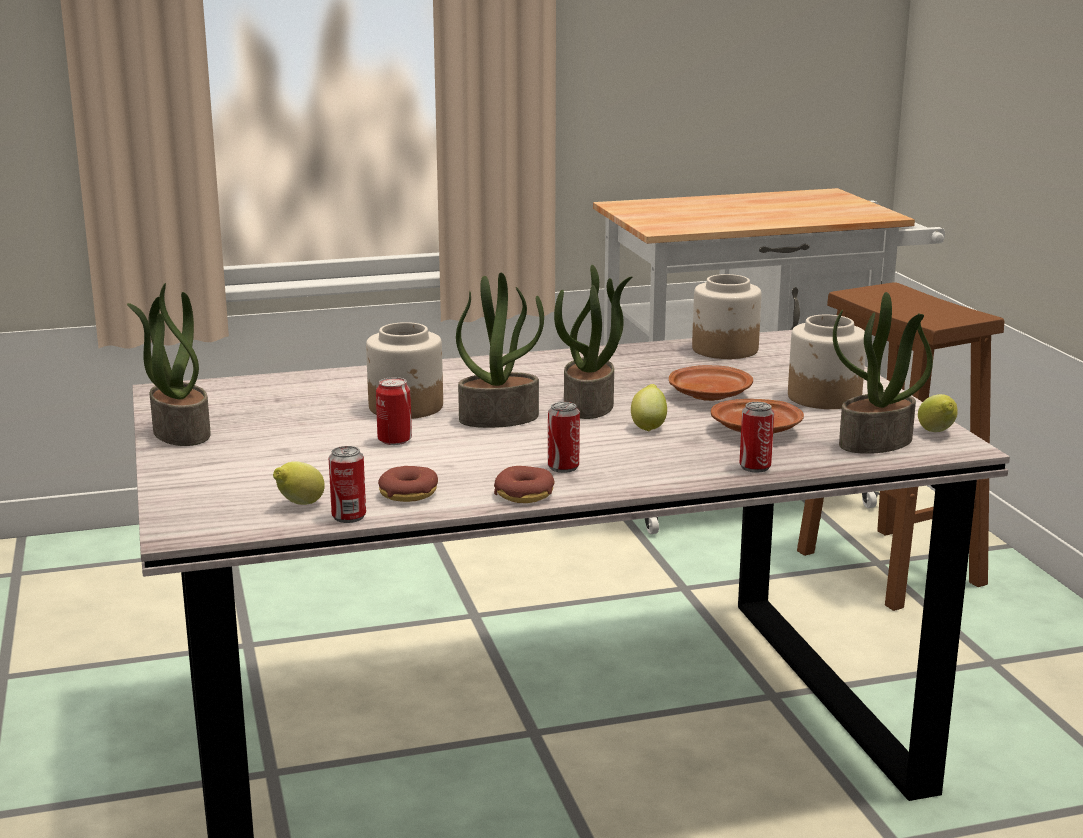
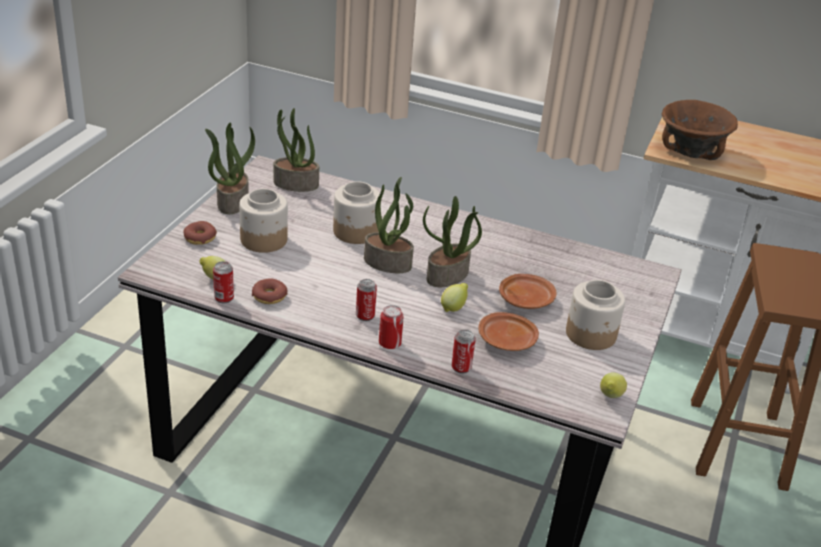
camera: 35 degrees right, 15 degrees up
(394, 440) = (316, 255): can -> can (389, 343)
(524, 494) = (319, 325): donut -> donut (200, 238)
(686, 223) = (691, 151): none -> brown bowl
(724, 350) = (597, 265): jar -> jar (263, 240)
(875, 443) = (559, 385): potted plant -> potted plant (295, 184)

